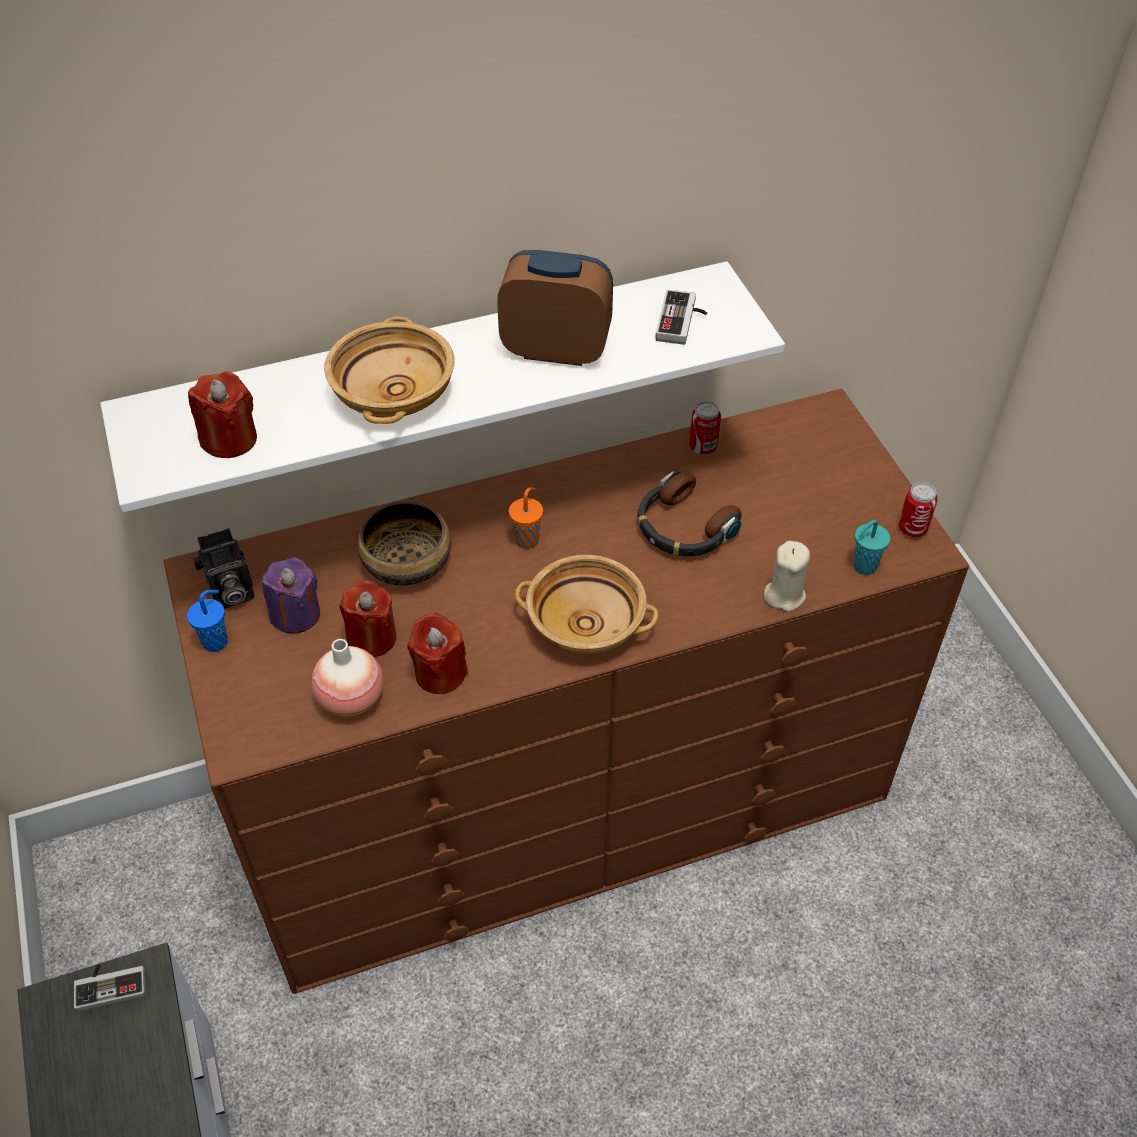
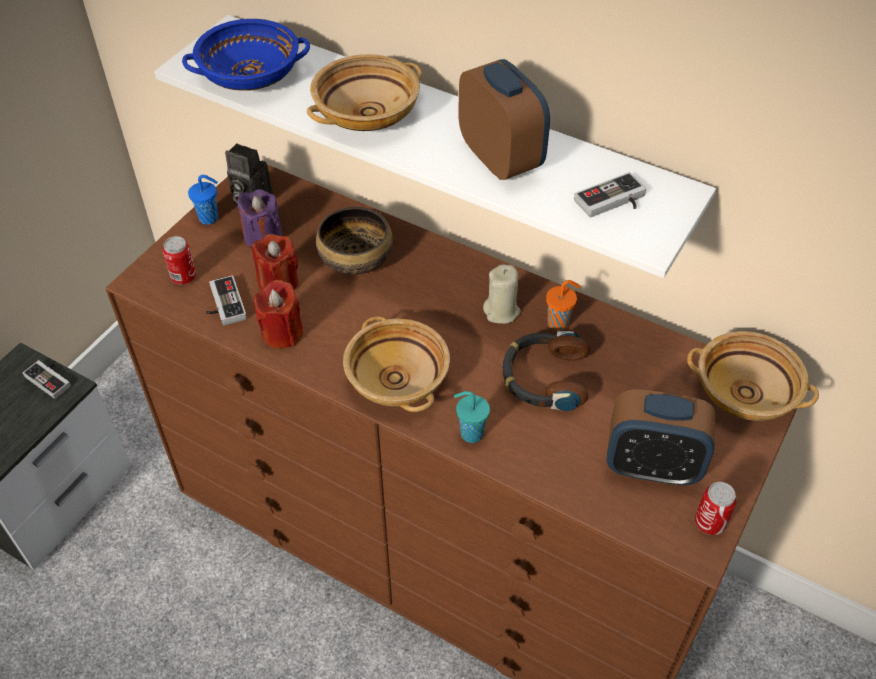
camera: 50 degrees right, 0 degrees up
(229, 439) = (249, 77): red candle -> blue bowl
(351, 698) = (222, 304): vase -> game controller
(527, 539) = (439, 302): orange cup -> orange cup (559, 323)
(703, 447) = (635, 340): can -> can (184, 277)
(784, 595) = (545, 478): beige candle -> beige candle (502, 311)
(817, 424) = (746, 392): none -> beige bowl
(832, 524) = (651, 466): none -> alarm clock
(863, 567) = (630, 513): turquoise cup -> turquoise cup (470, 433)

